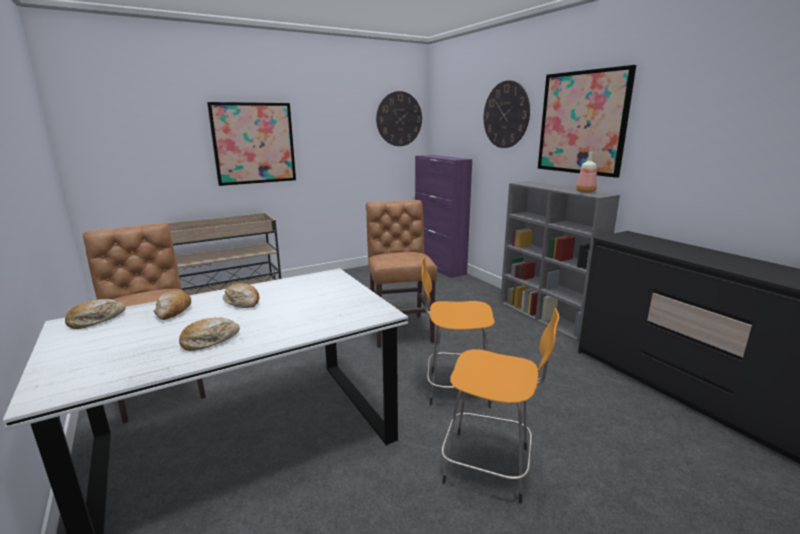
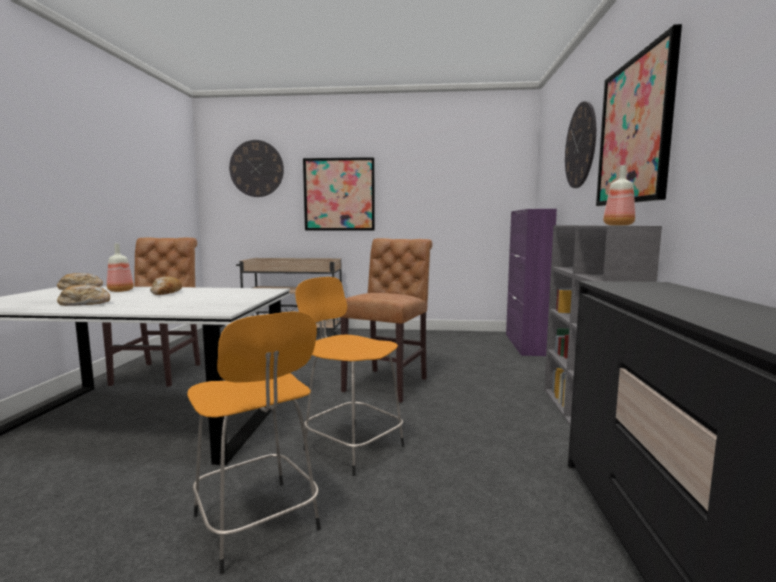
camera: 35 degrees right, 10 degrees down
(173, 311) = (120, 291): bread -> bottle
(399, 119) = (497, 172): wall clock -> wall clock (256, 168)

